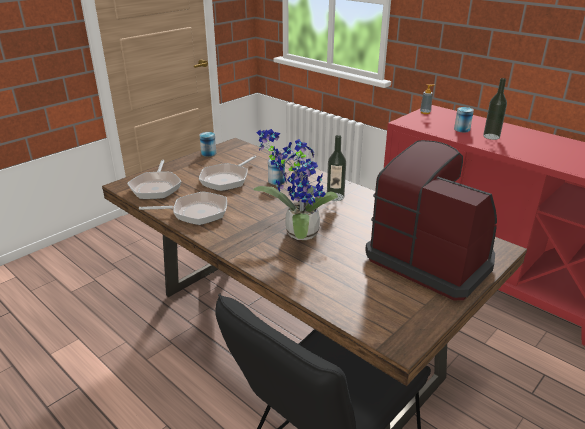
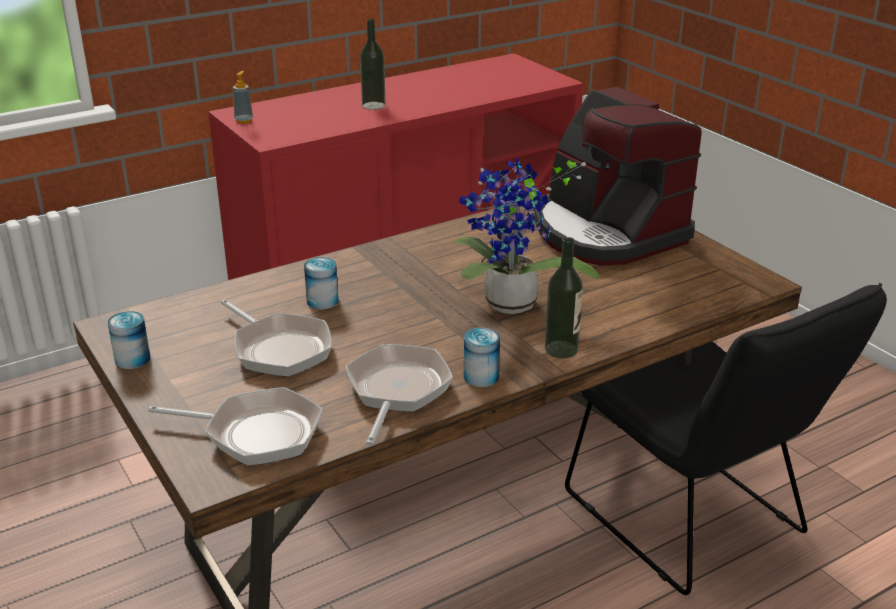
camera: 75 degrees left, 0 degrees up
(335, 197) = (413, 262): bottle -> bottle (561, 349)
(431, 259) = (607, 232): coffee machine -> coffee machine turned 90 degrees counterclockwise
(462, 129) = (333, 114): can -> can (481, 377)

